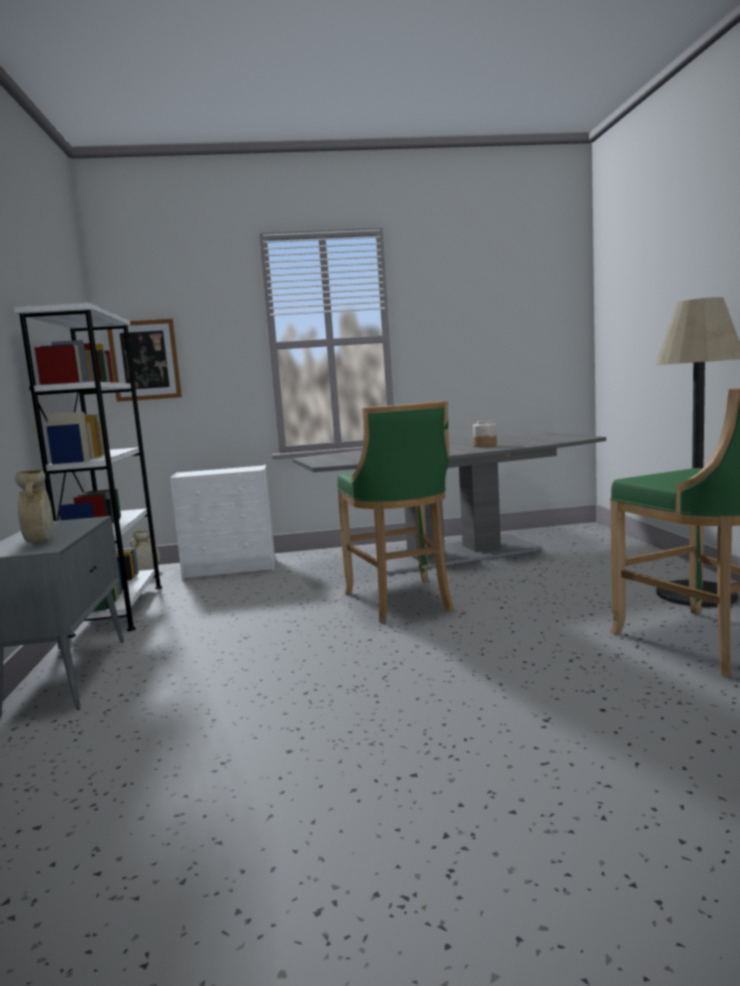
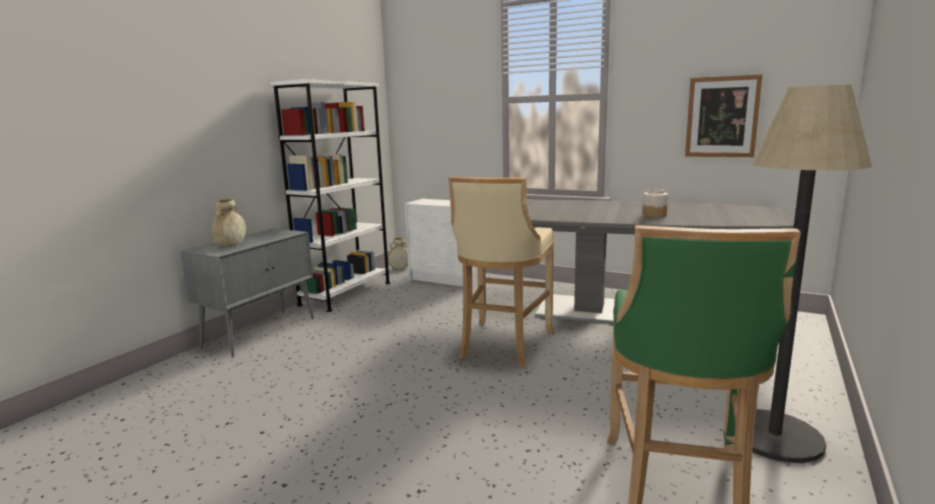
camera: 35 degrees right, 5 degrees up
(145, 360) = (415, 108): picture -> picture (722, 117)
(402, 602) = (503, 345): green stool -> beige stool

